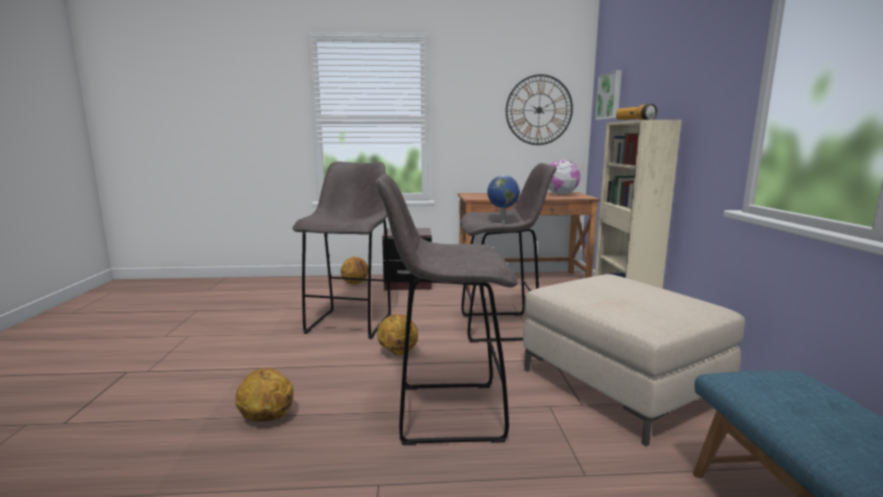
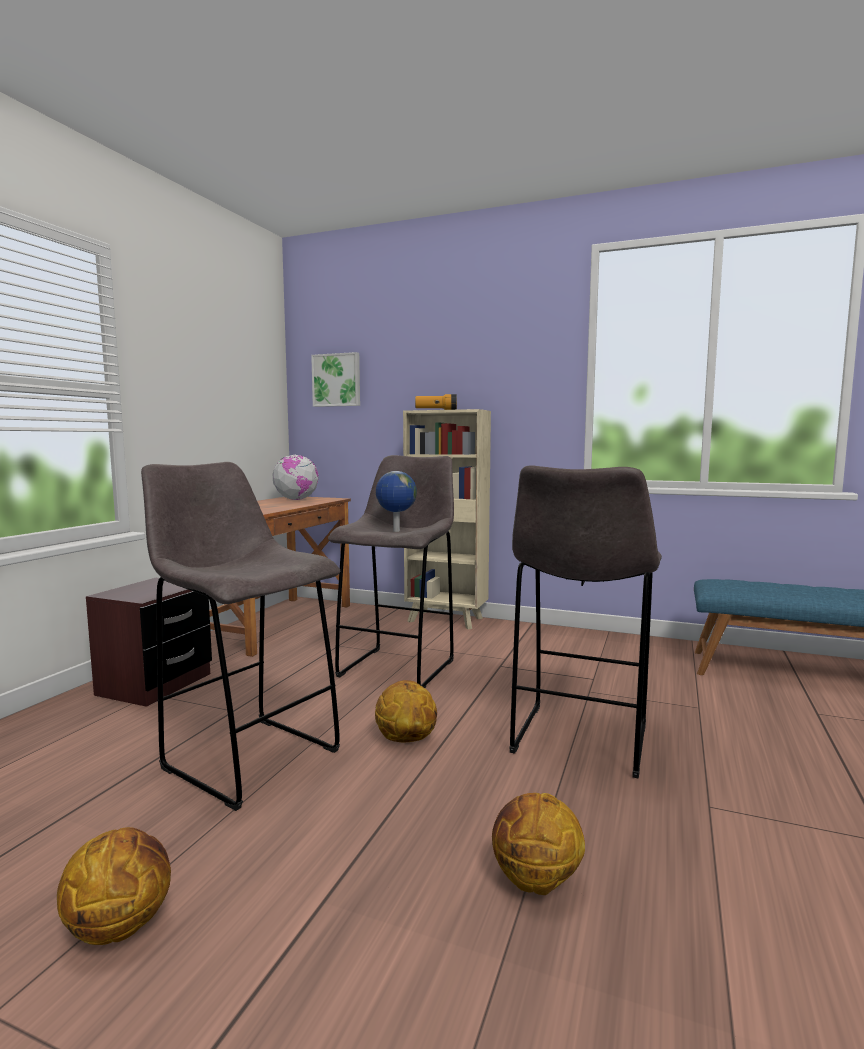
camera: 65 degrees left, 5 degrees down
(355, 283) = (55, 723): basketball -> basketball (120, 925)
(539, 110) = (245, 389): wall clock -> none
(620, 385) = (568, 657): beige ottoman -> none

